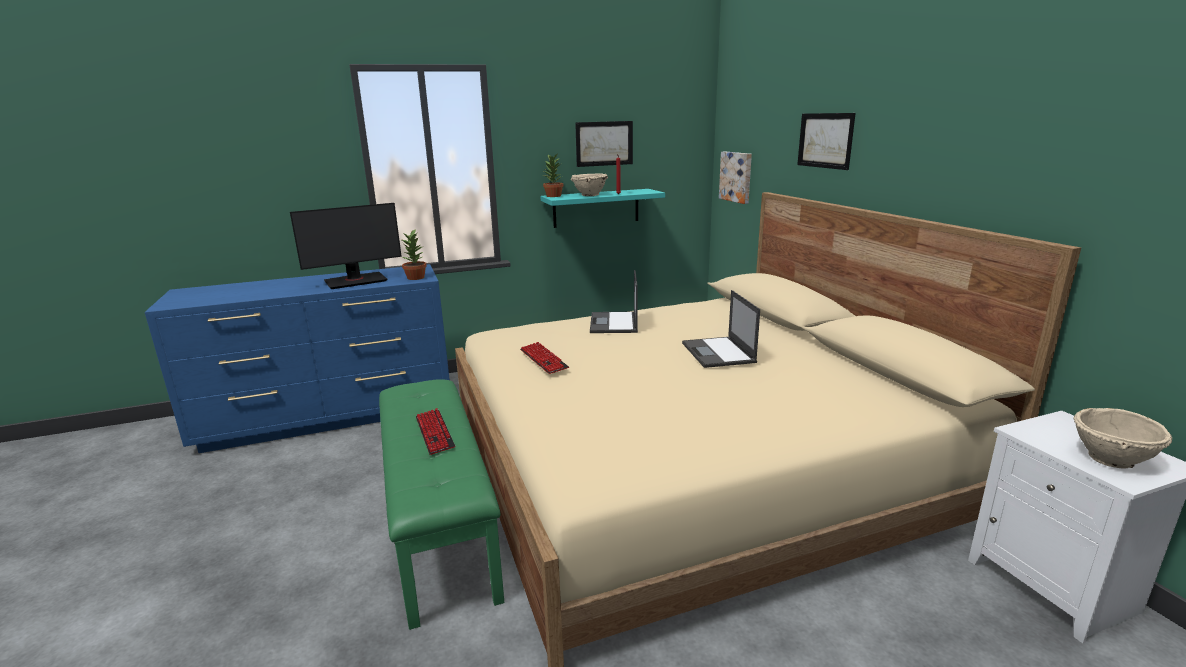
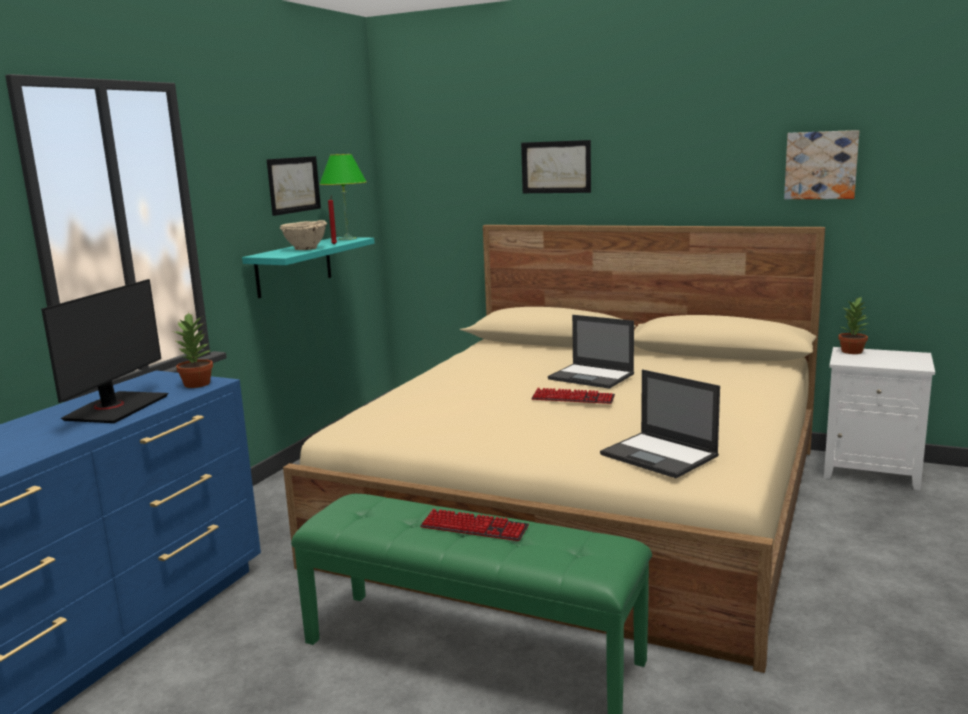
camera: 45 degrees left, 5 degrees down
(543, 359) = (475, 425): keyboard -> keyboard (573, 398)
(553, 196) = (265, 255): potted plant -> potted plant (852, 351)
(614, 323) = (449, 383): laptop -> laptop (660, 455)
(644, 191) = (347, 239): none -> green table lamp
(737, 177) = (426, 214): picture -> picture (821, 165)
(1111, 460) = (898, 361): beige bowl -> none

